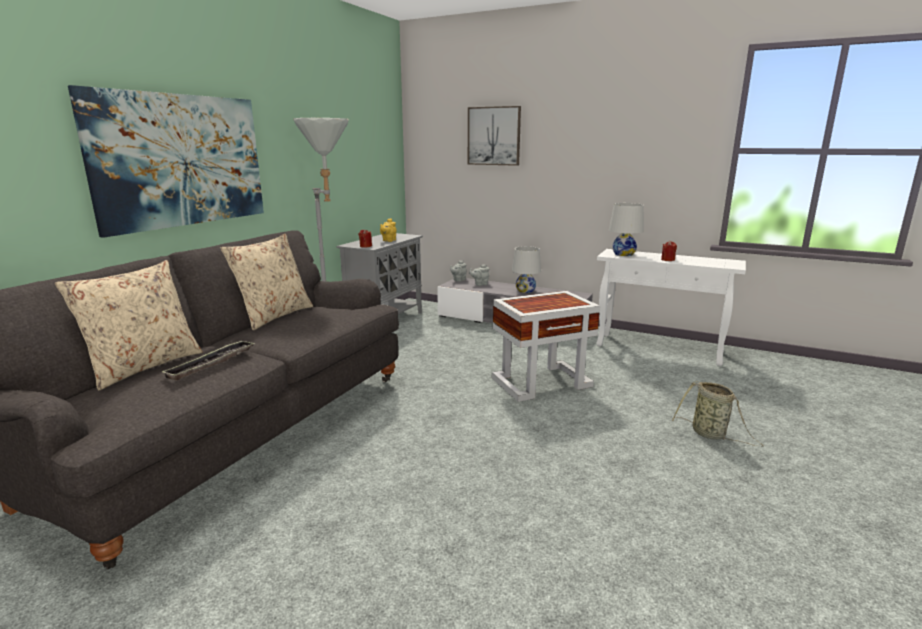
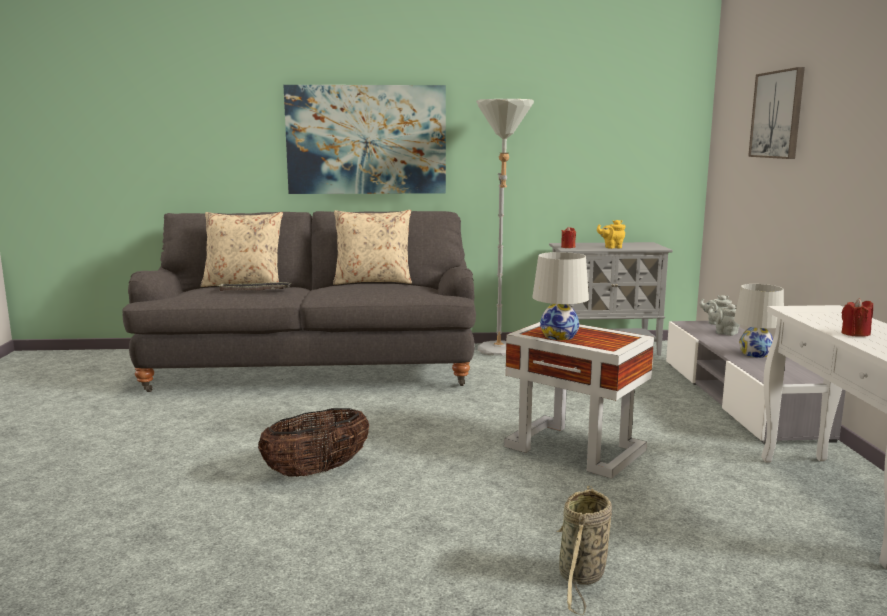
camera: 60 degrees right, 5 degrees down
(494, 489) = (317, 471): none -> basket
(623, 254) = (821, 313): white table lamp -> white table lamp (559, 336)

